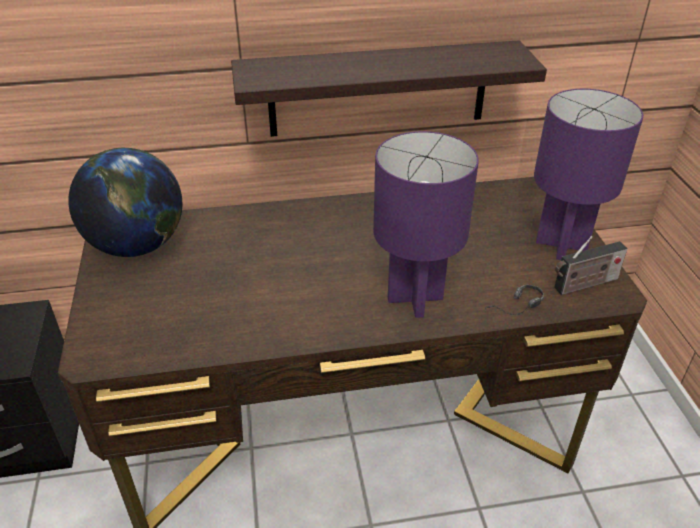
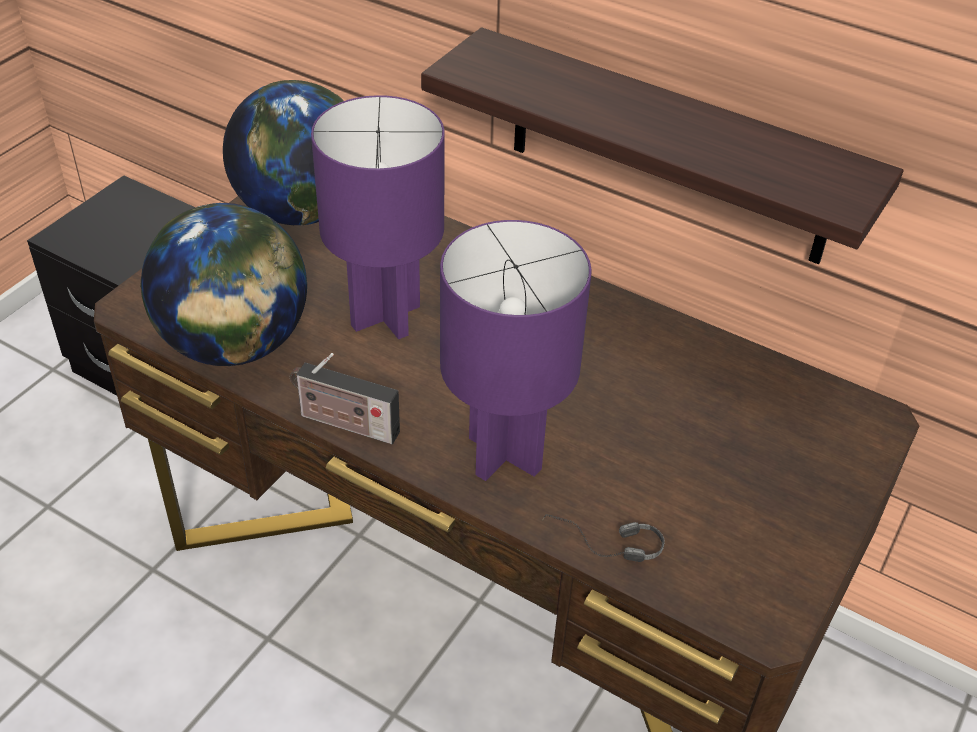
camera: 40 degrees right, 5 degrees up
(192, 338) = (235, 345): none -> globe
(562, 244) = (789, 512): purple table lamp -> purple table lamp (387, 316)
(583, 285) = (739, 580): radio -> radio (344, 424)

